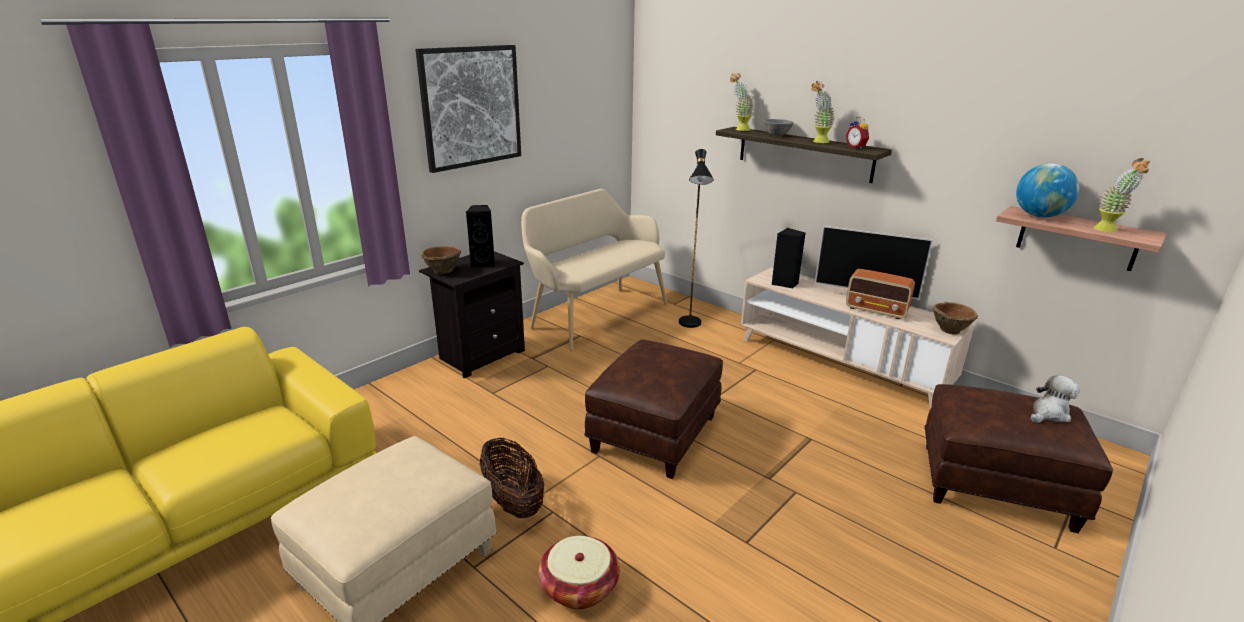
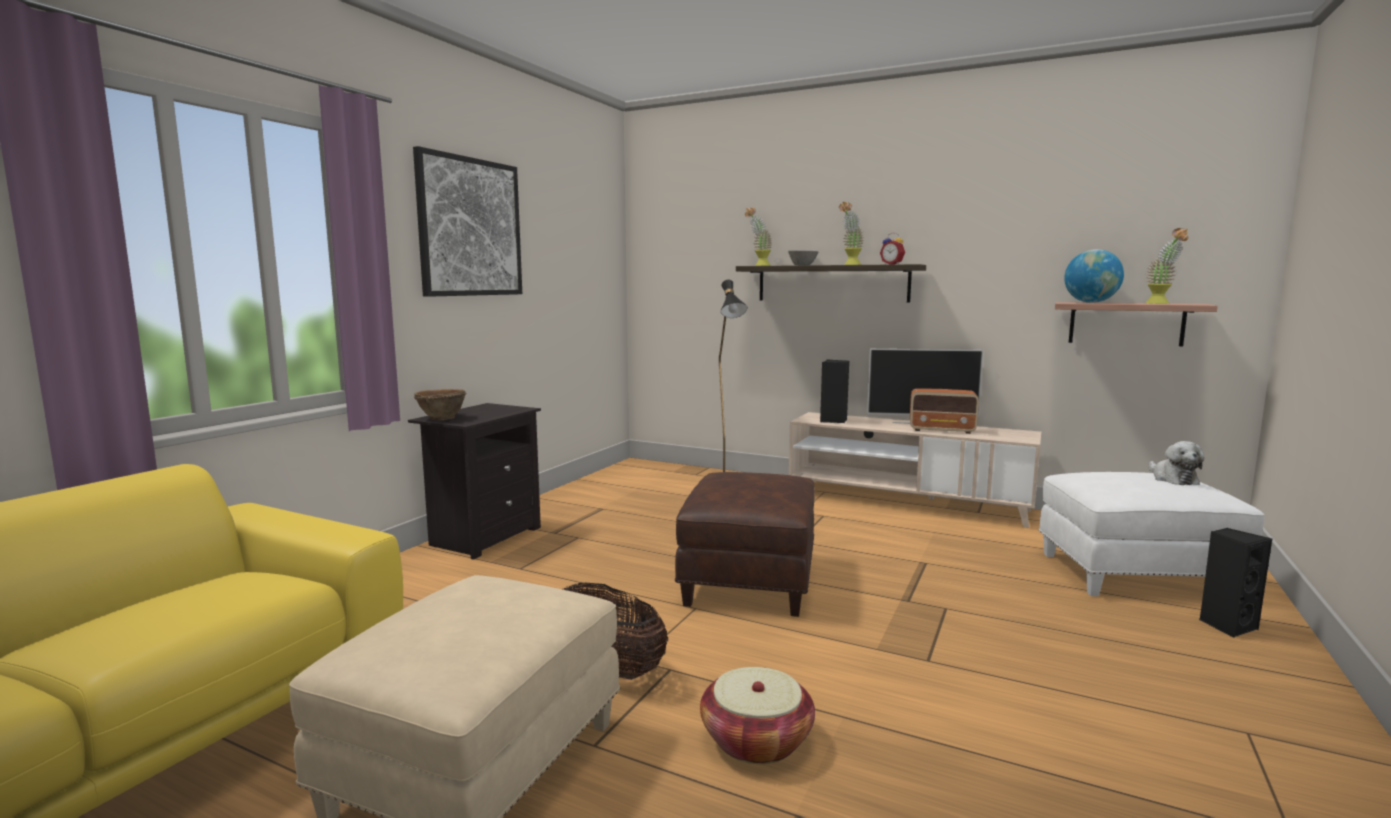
camera: 15 degrees left, 15 degrees down
(483, 263) = (490, 411): black speaker -> black speaker (1227, 625)
(595, 314) = (609, 490): beige bench -> none
(950, 329) = (1024, 436): brown bowl -> none
(994, 486) = (1134, 576): brown ottoman -> white ottoman
(1048, 413) = (1172, 479): plush toy -> plush toy turned 135 degrees clockwise

